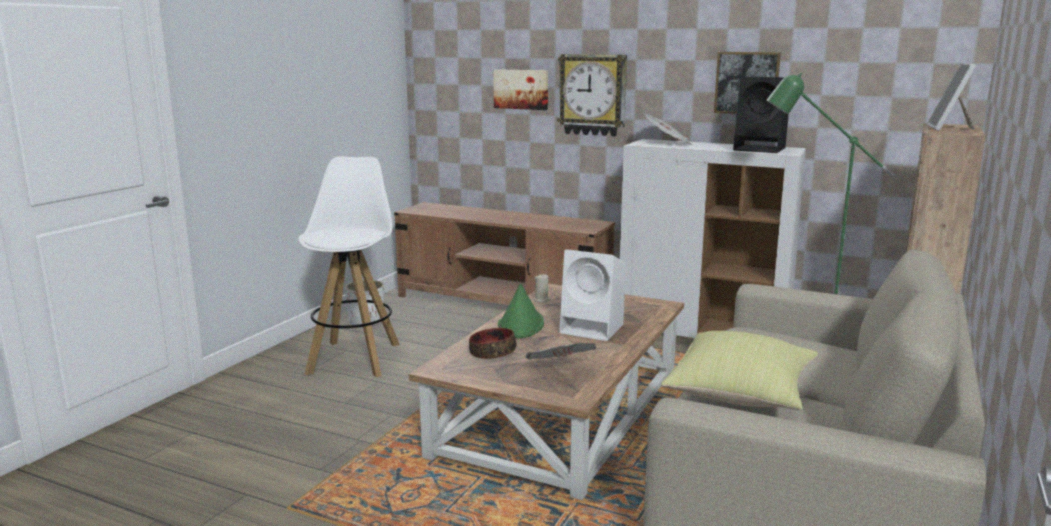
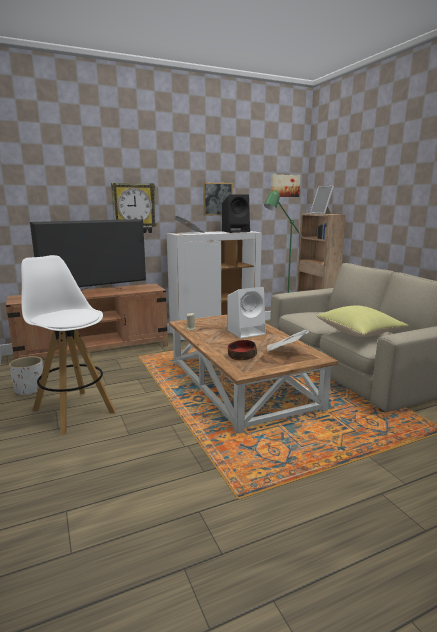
camera: 50 degrees left, 0 degrees up
(504, 219) = (96, 293): none -> television
(520, 325) = (215, 341): green hat -> none
(521, 89) = (83, 206): picture -> picture (284, 186)

